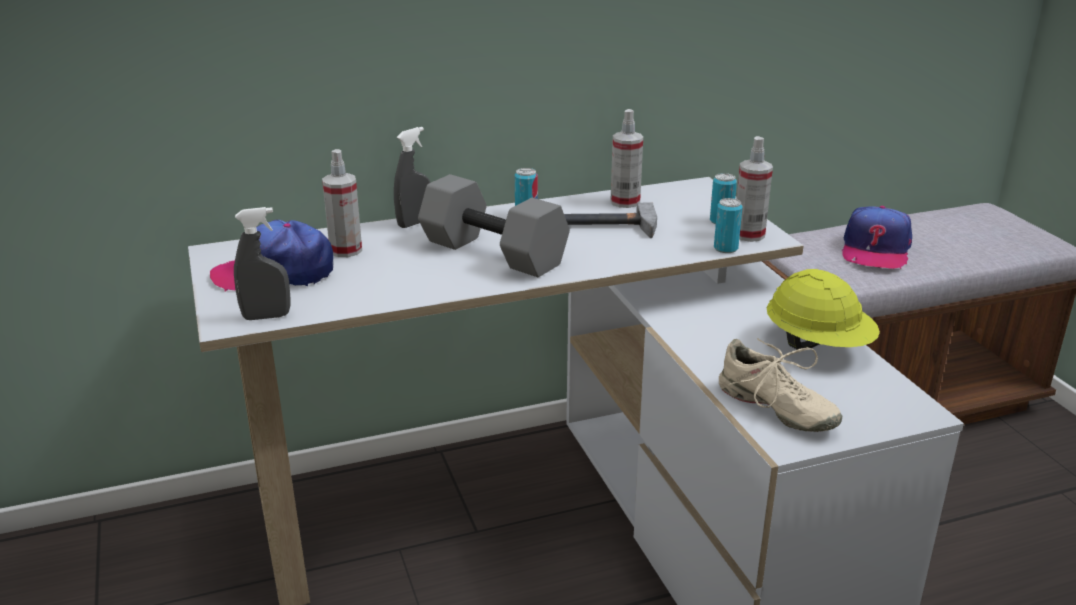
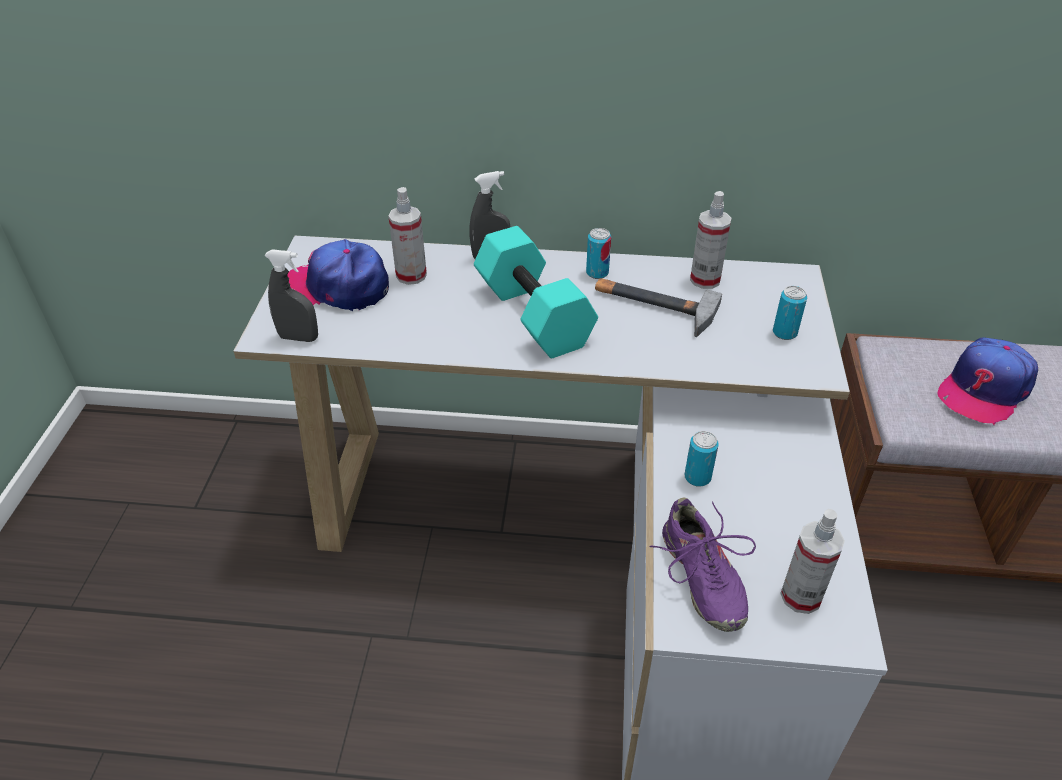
camera: 25 degrees right, 15 degrees up
(490, 253) = (531, 314): grey dumbbell -> turquoise dumbbell
(725, 248) = (761, 373): can -> can (697, 477)
(748, 235) = (800, 360): spray bottle -> spray bottle (801, 596)
(776, 408) = (701, 578): beige shoe -> purple shoe
(818, 346) = (803, 512): yellow hard hat -> none

